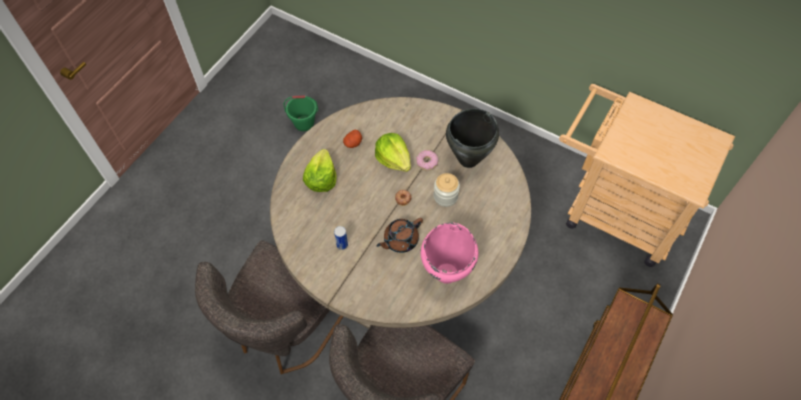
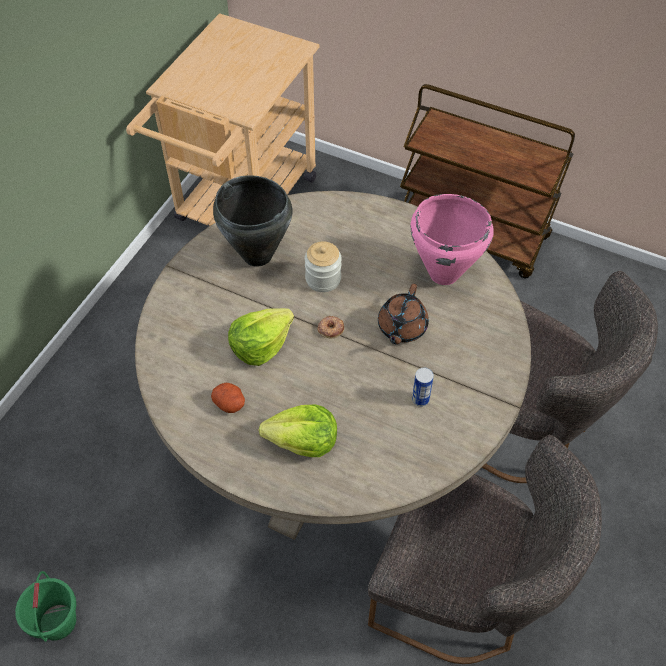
camera: 95 degrees left, 5 degrees down
(400, 240) = (401, 327): brown teapot -> brown teapot turned 60 degrees clockwise
(427, 162) = (264, 303): donut -> none

